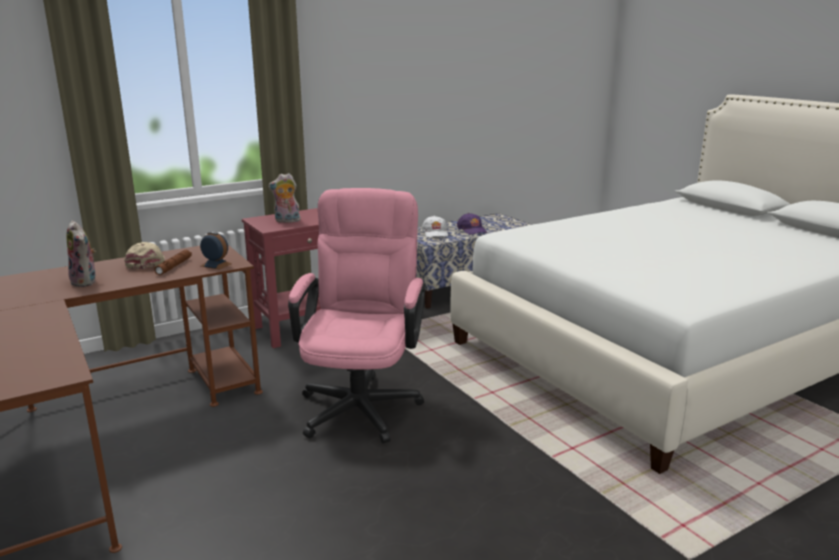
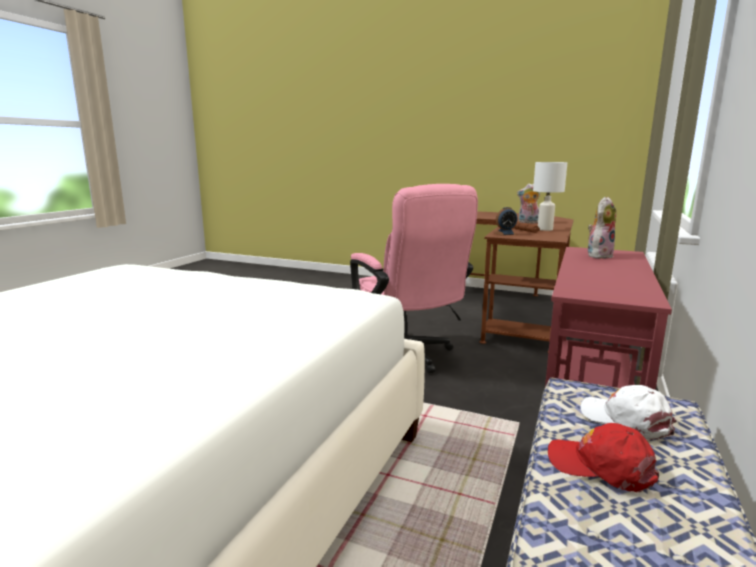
camera: 145 degrees right, 5 degrees down
(146, 262) = (544, 229): beige cap -> white table lamp
(472, 230) = (601, 466): purple cap -> red cap

